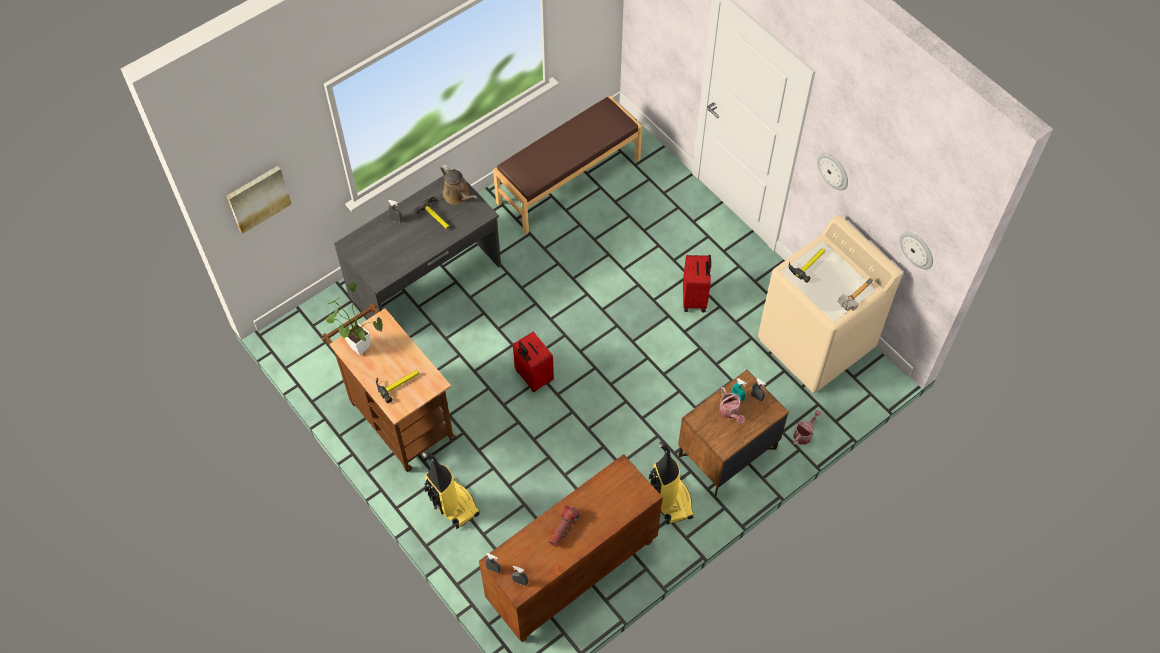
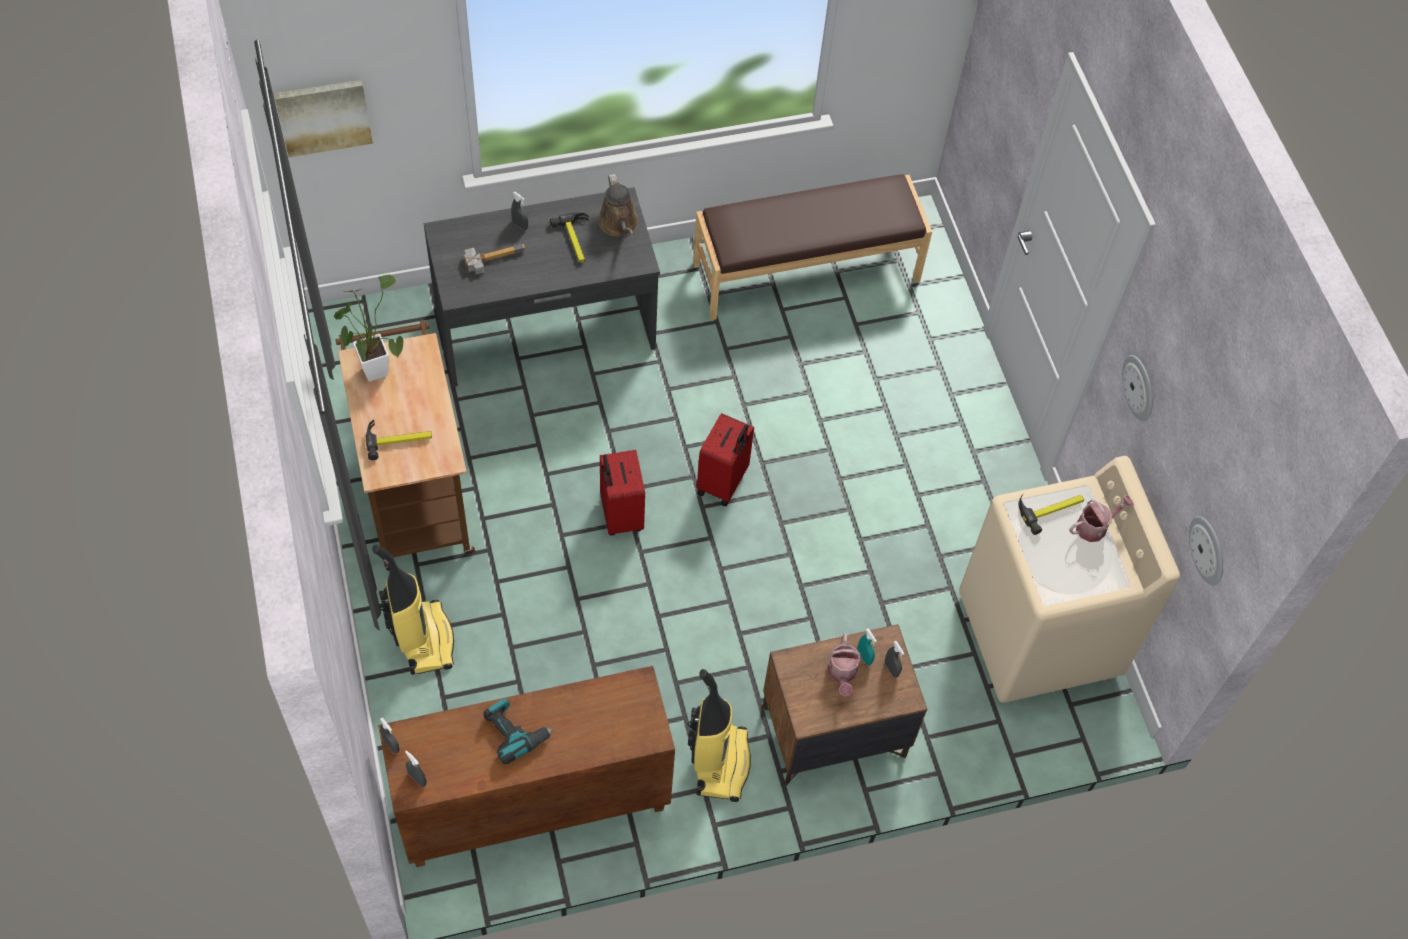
camera: 20 degrees right, 0 degrees up
(563, 528) = (515, 731): flashlight -> power drill
(695, 298) = (899, 501): red suitcase -> red suitcase (723, 483)
(804, 434) = (957, 754): watering can -> watering can (1095, 527)
(854, 294) = (1095, 580): hammer -> hammer (492, 256)

